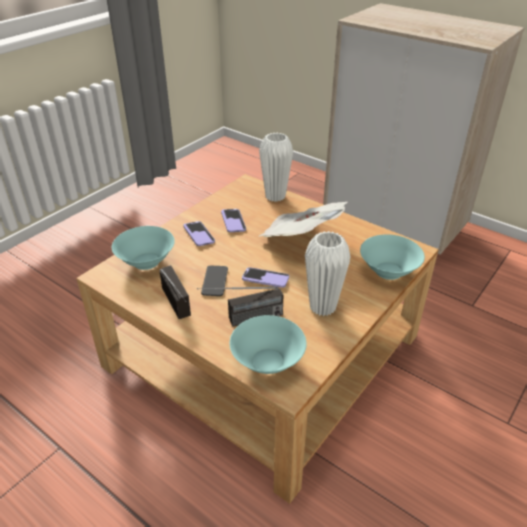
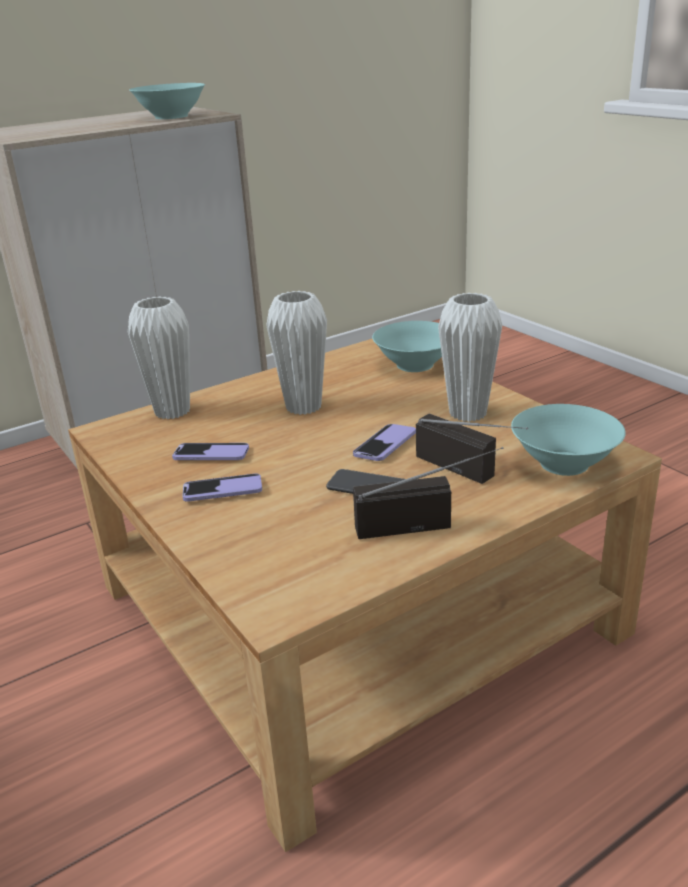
camera: 70 degrees left, 10 degrees down
(145, 261) = (263, 554): turquoise bowl -> turquoise bowl (170, 117)
(242, 320) = (474, 473): radio -> radio turned 45 degrees counterclockwise
(300, 238) = (303, 407): newspaper -> white vase

